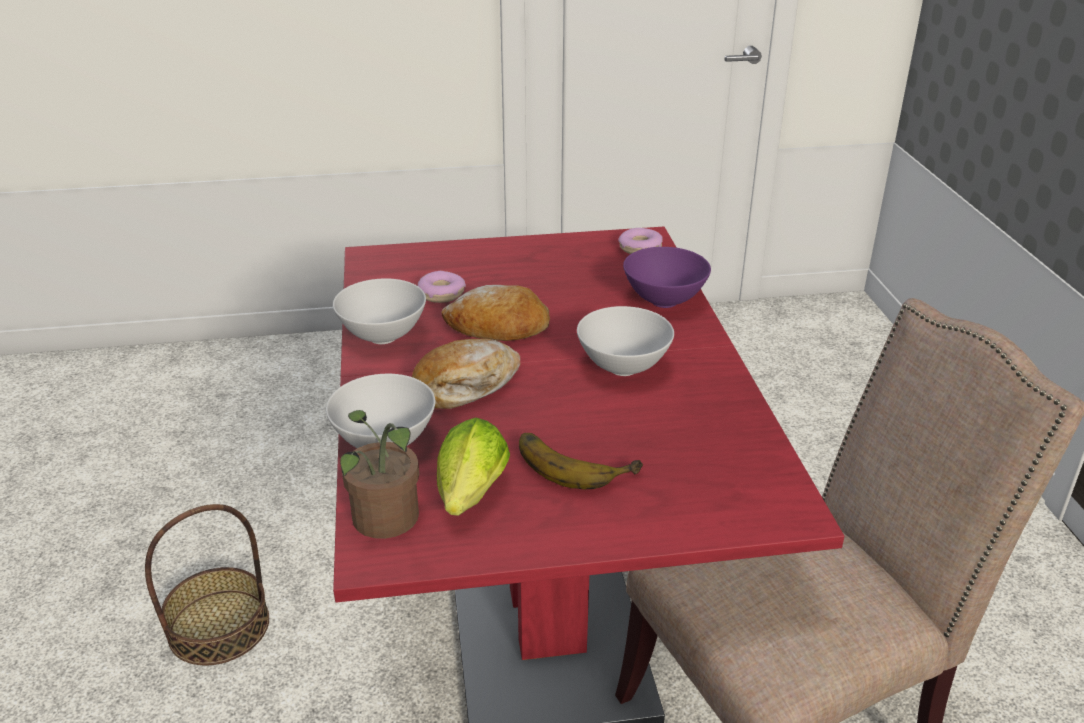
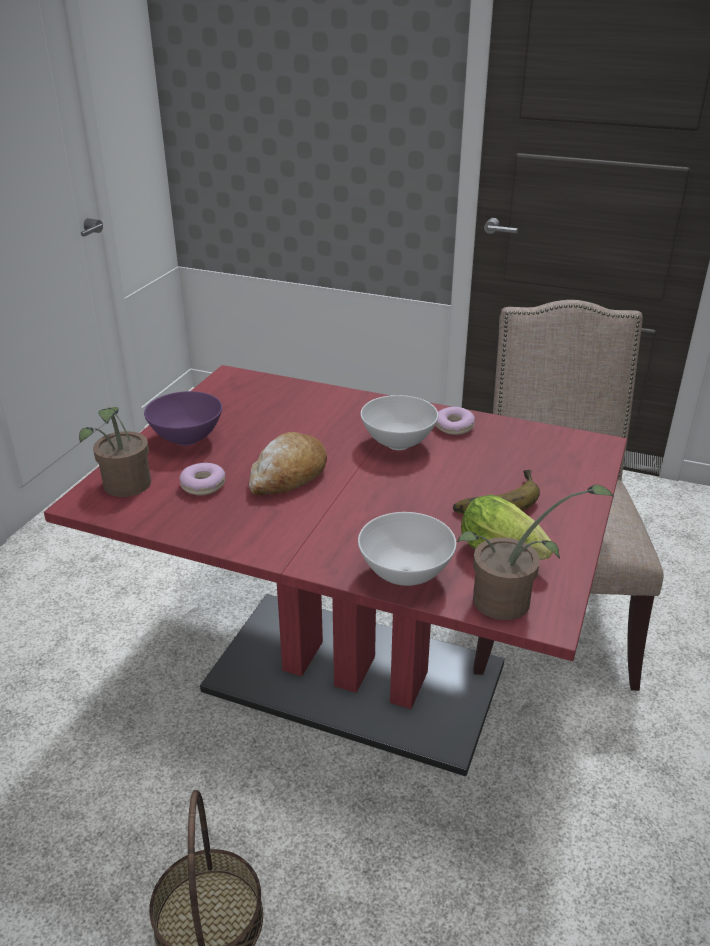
camera: 60 degrees left, 0 degrees up
(382, 337) = (241, 534): white bowl -> none
(405, 263) = (125, 488): none -> potted plant
(465, 385) = (357, 514): bread -> none
(640, 248) = (243, 383): donut -> donut (453, 427)
(664, 301) = (328, 400): purple bowl -> purple bowl (187, 439)

